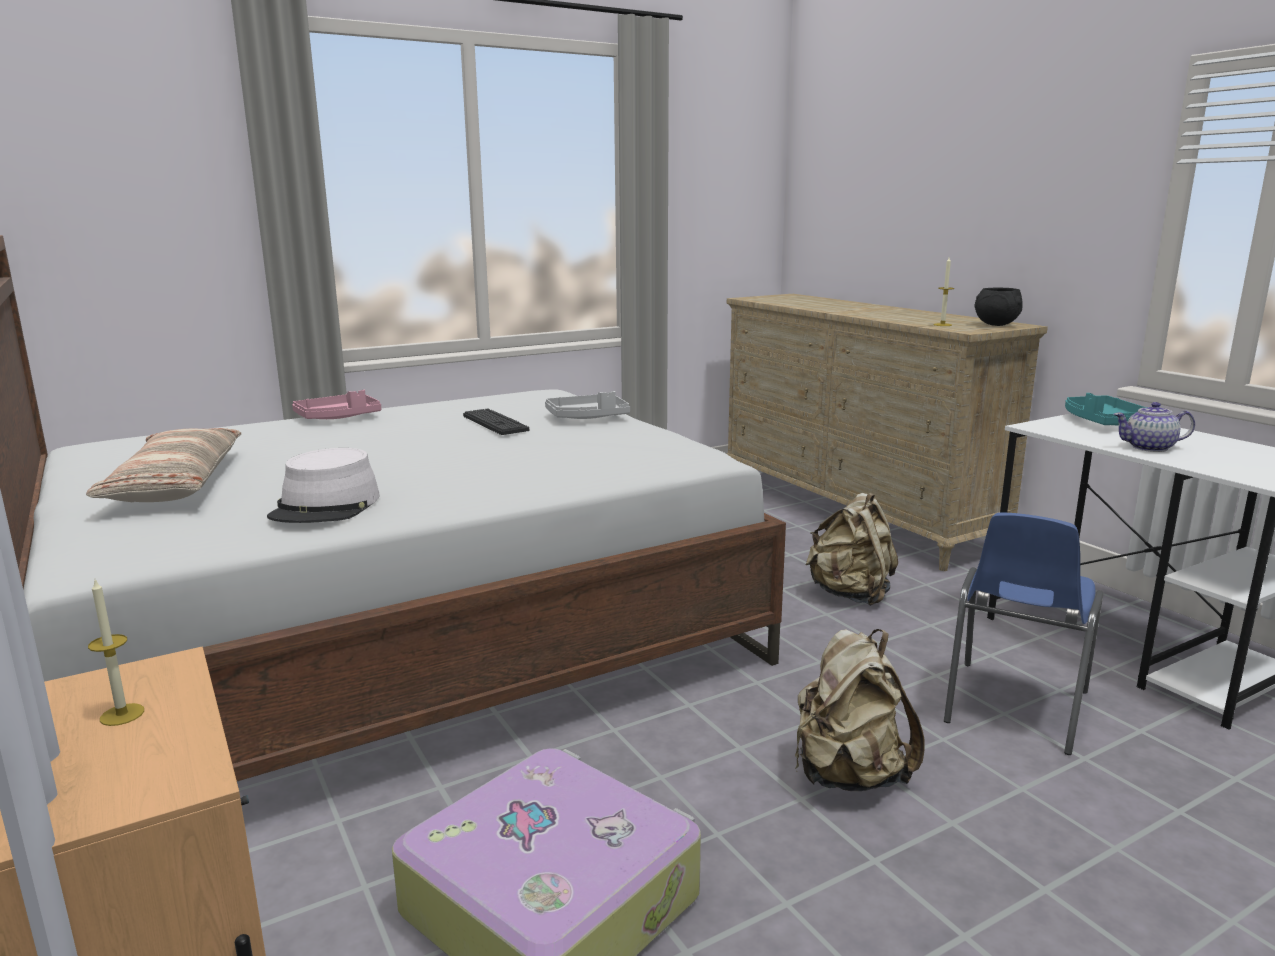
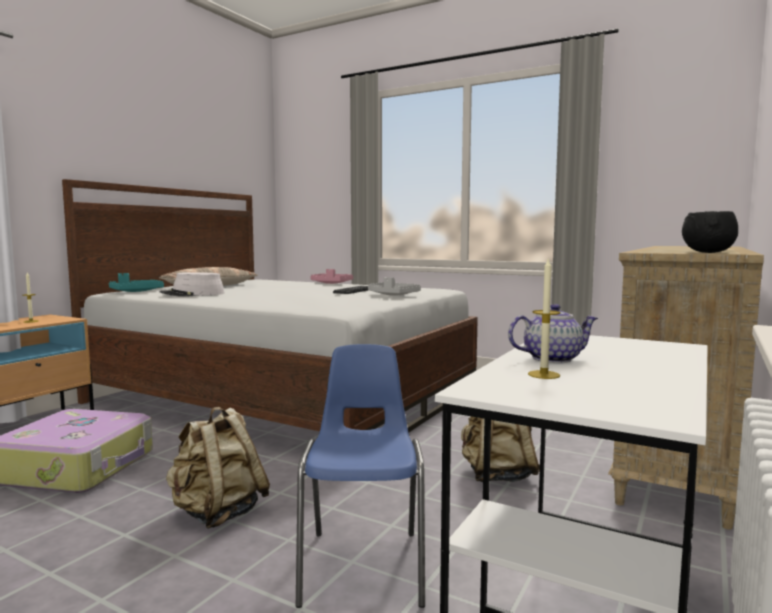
camera: 60 degrees right, 10 degrees down
(942, 325) = (659, 251): candle -> candle (544, 375)
(1013, 708) = (364, 565): blue chair -> blue chair turned 90 degrees clockwise
(1104, 422) = (642, 348): turquoise tray -> turquoise tray (136, 291)
(1149, 448) = (552, 359): teapot -> teapot turned 105 degrees clockwise

